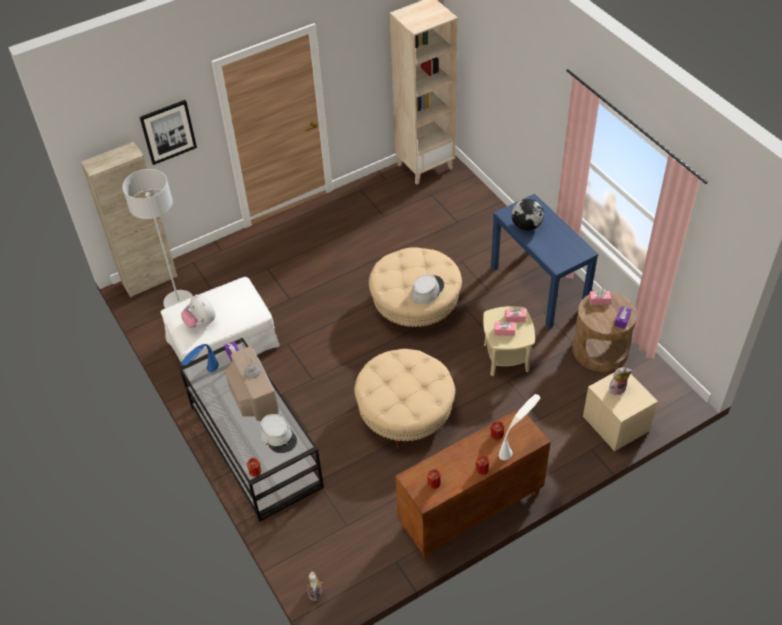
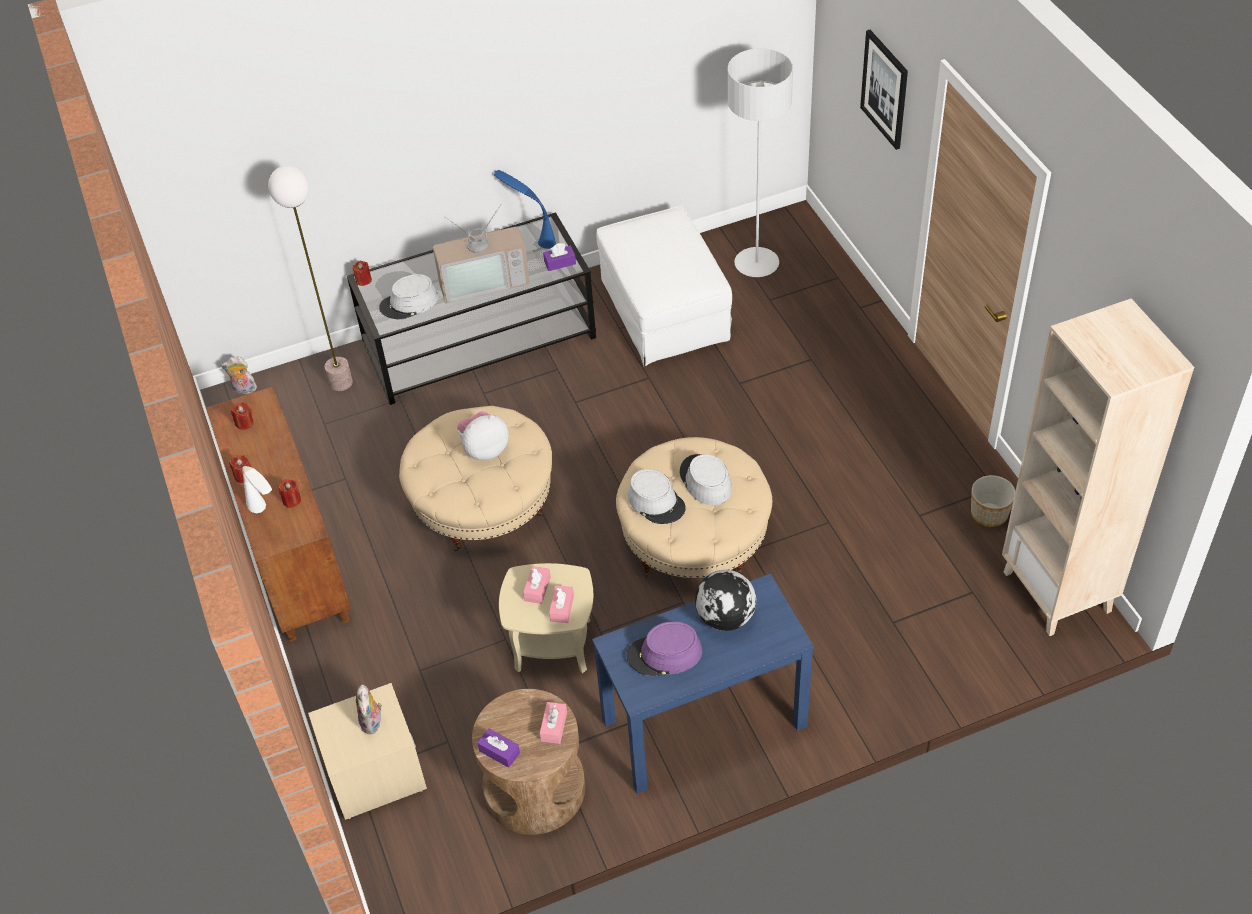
camera: 100 degrees right, 0 degrees up
(149, 280) = (807, 234): beige cabinet -> none
(201, 322) = (643, 240): plush toy -> plush toy (484, 449)
(303, 525) = (341, 382): none -> floor lamp
(378, 190) = (990, 514): none -> planter
(407, 271) = (705, 481): none -> grey hat
(556, 245) = (664, 654): none -> purple hat

